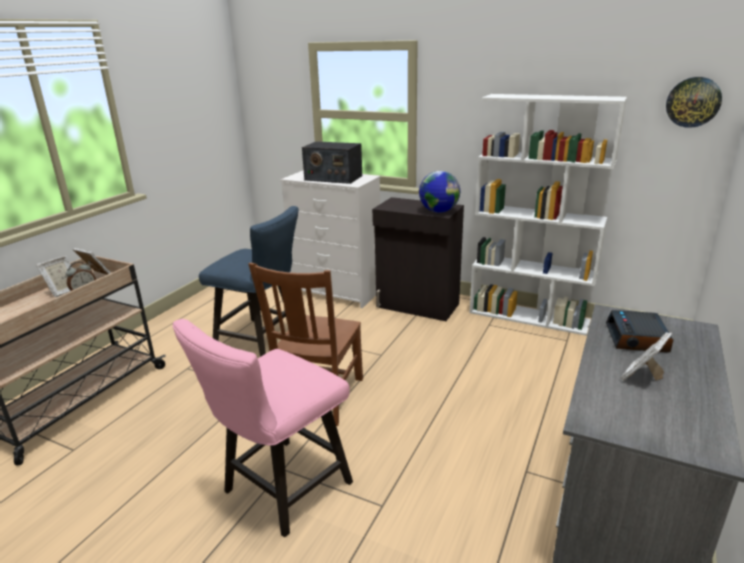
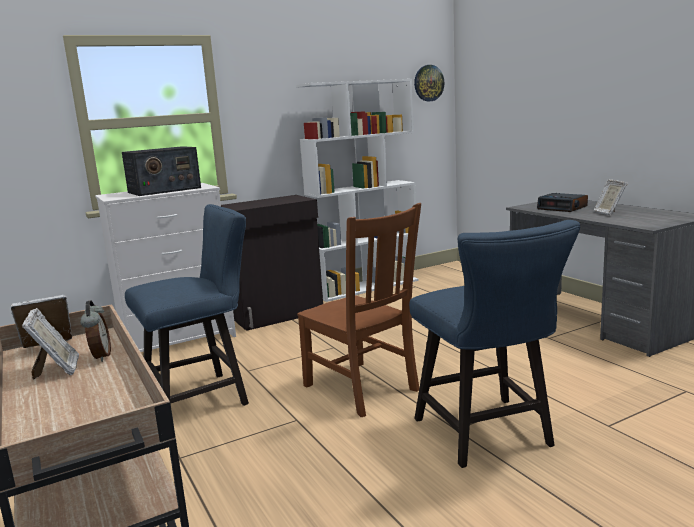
camera: 55 degrees left, 10 degrees down
(280, 491) = (488, 436): pink chair -> blue chair
(439, 211) = (294, 199): globe -> none

